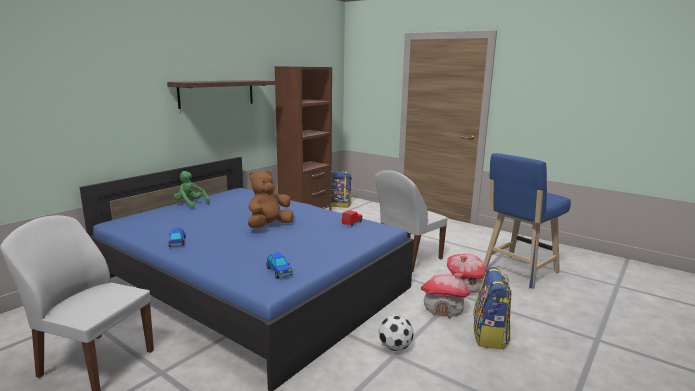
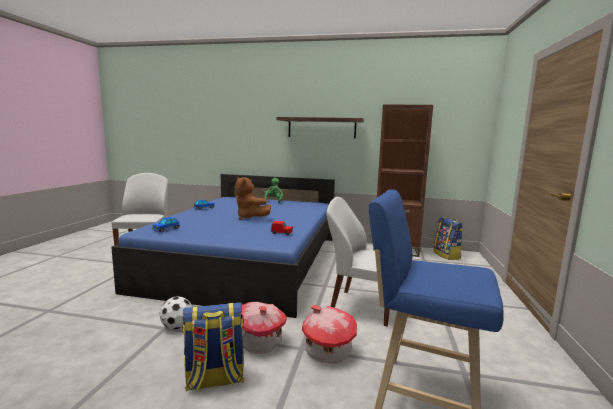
camera: 65 degrees right, 5 degrees down
(269, 226) = (250, 218): brown plush toy -> brown plush toy turned 150 degrees counterclockwise

